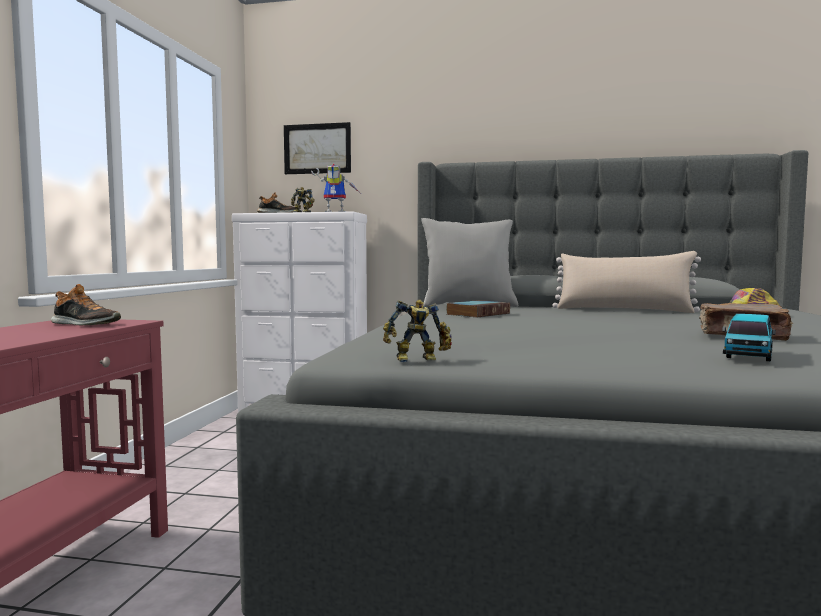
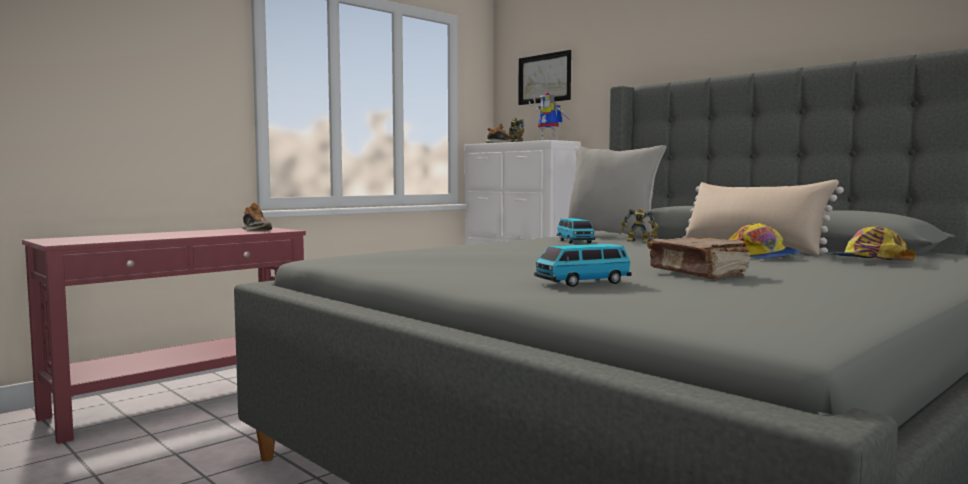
camera: 35 degrees right, 0 degrees up
(418, 360) = (343, 263): toy robot -> toy robot (638, 241)
(478, 314) = (575, 242): book -> toy car
(672, 316) = (762, 256): none -> cap

